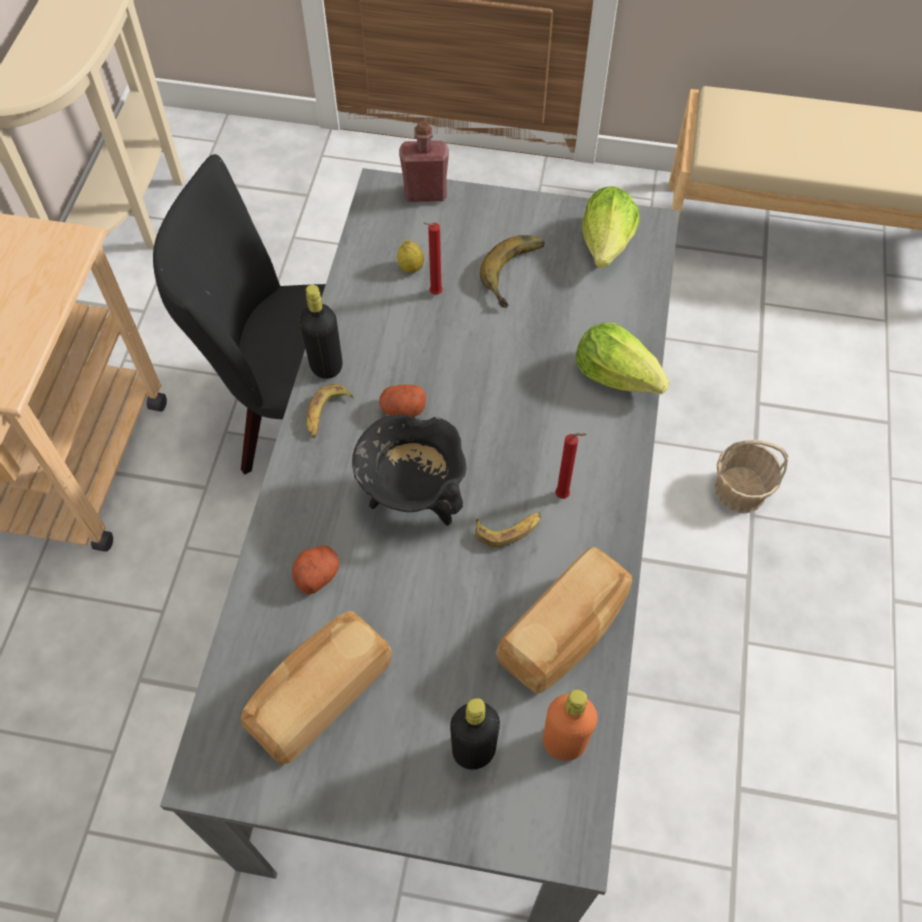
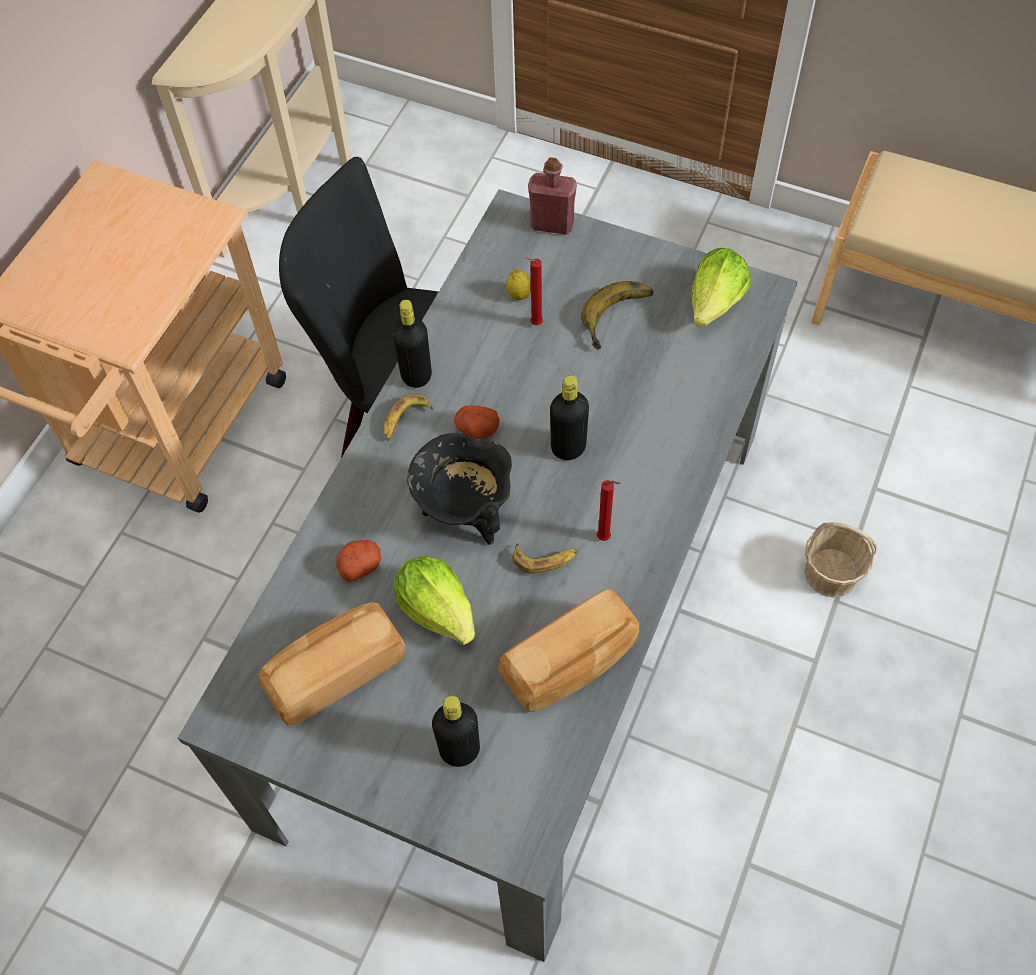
camera: 15 degrees right, 0 degrees up
(501, 411) = (568, 448): none -> black bottle
(564, 742) = (543, 761): orange bottle -> none
(617, 375) = (689, 433): lettuce -> lettuce (438, 609)

